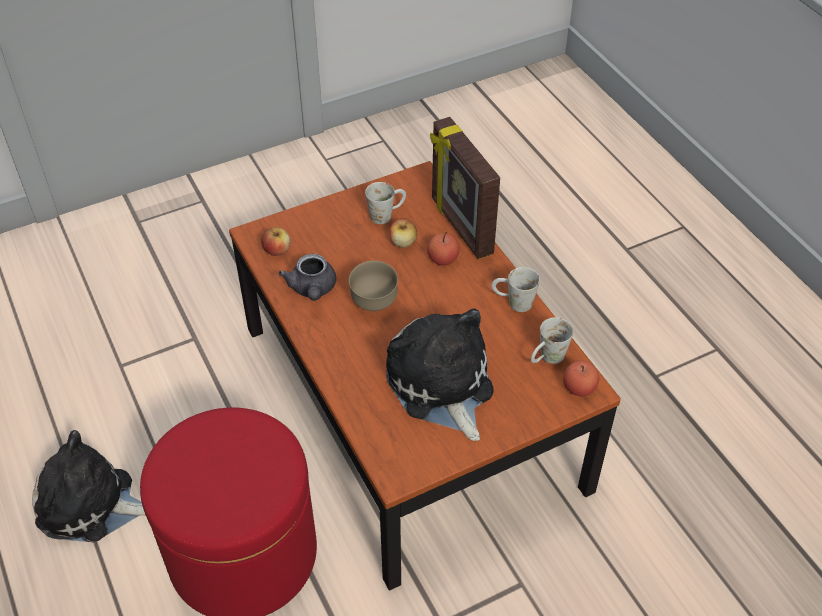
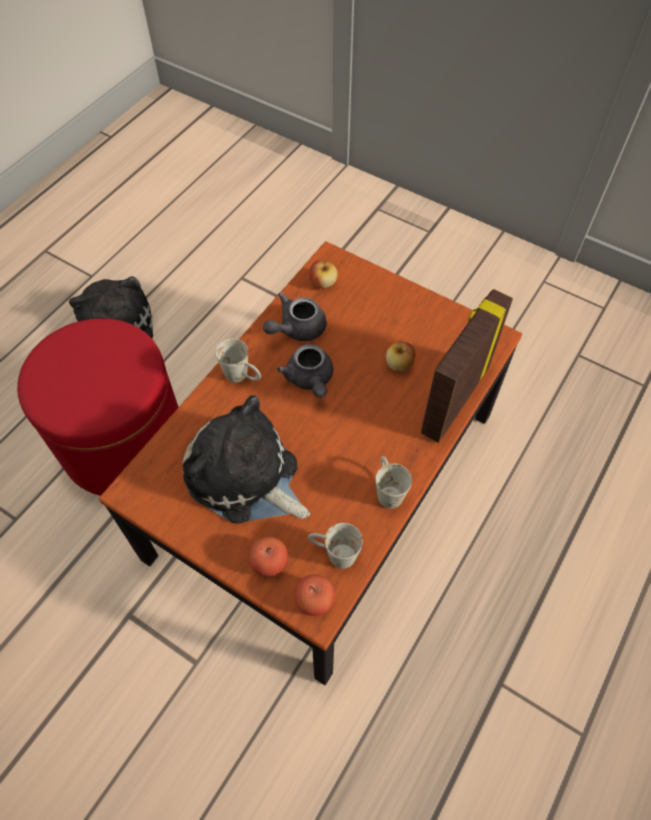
camera: 60 degrees right, 10 degrees up
(374, 304) = (310, 380): brown bowl -> grey teapot
(387, 214) = (424, 335): white mug -> white mug (242, 376)
(441, 386) = (246, 478): plush toy -> plush toy turned 90 degrees counterclockwise
(443, 259) = (401, 405): apple -> apple (269, 562)

